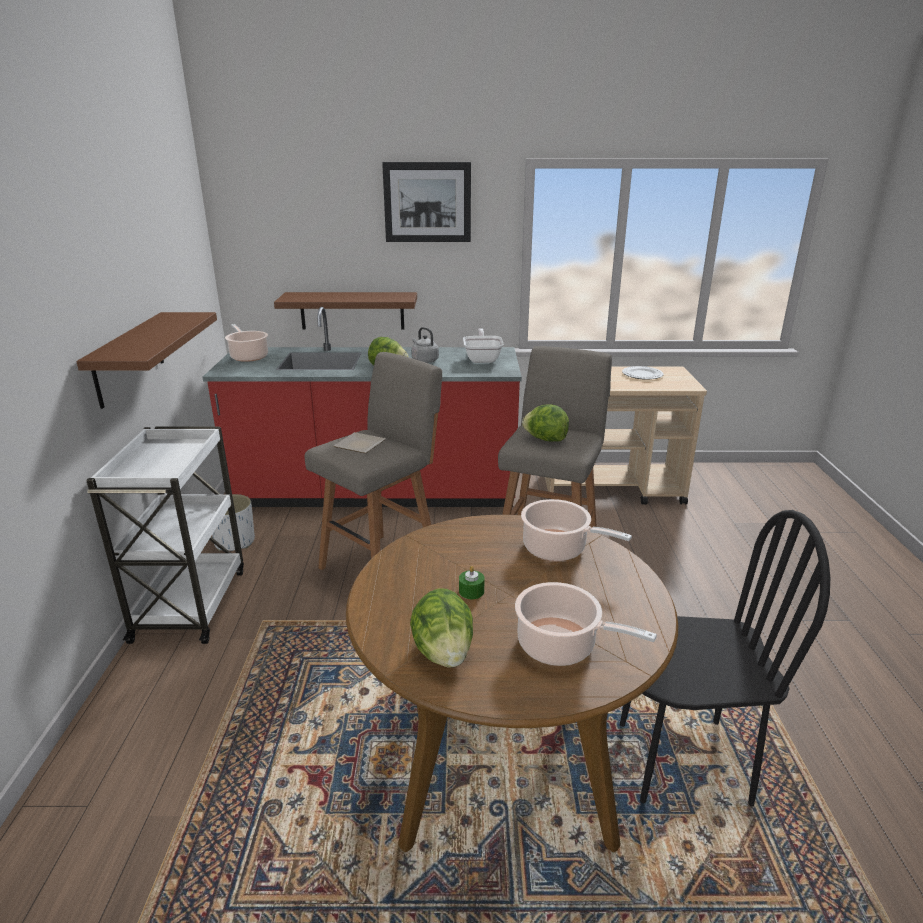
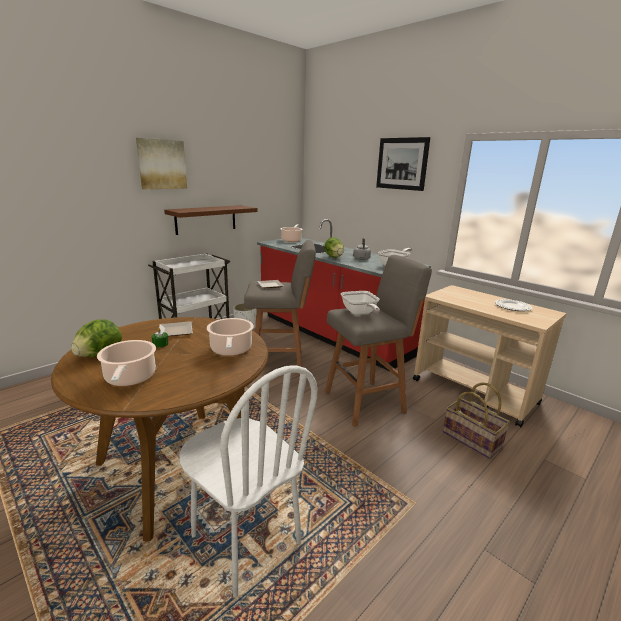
camera: 45 degrees right, 5 degrees down
(53, 261) = (162, 164): none -> picture
(352, 310) = (355, 227): brown shelf -> none
(437, 566) = (174, 331): none -> plate
(545, 439) = (360, 313): lettuce -> frying pan
(675, 537) = (472, 439): none -> basket
(682, 761) = (245, 540): black chair -> white chair

